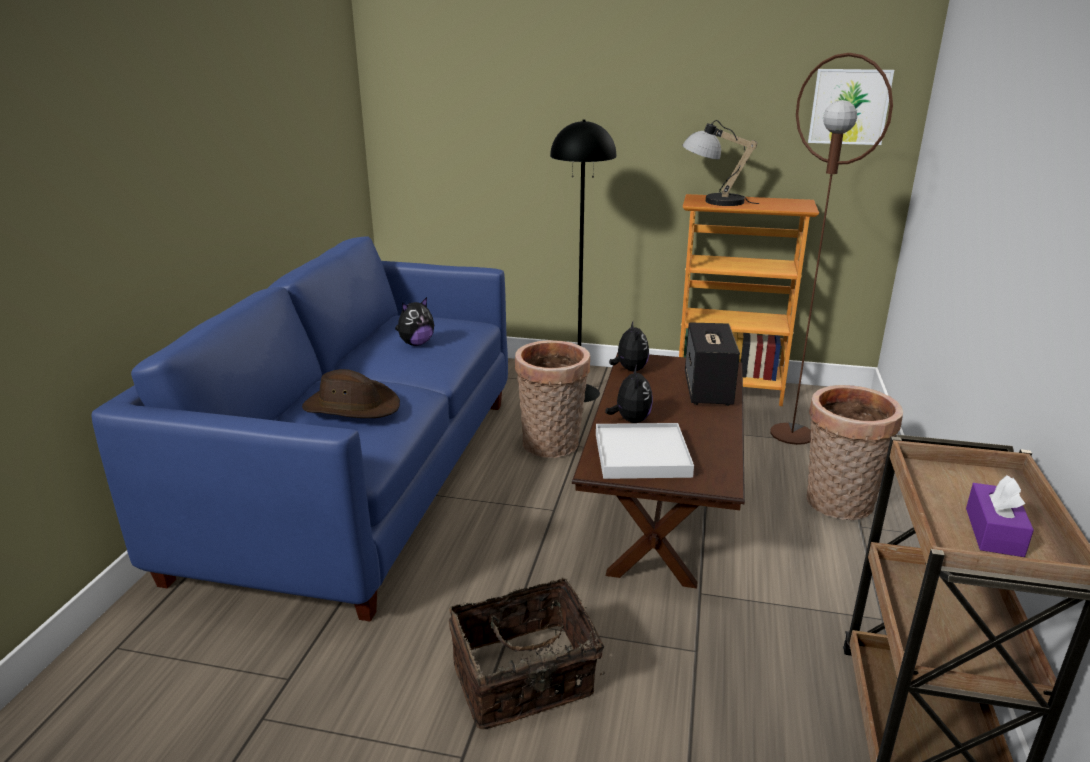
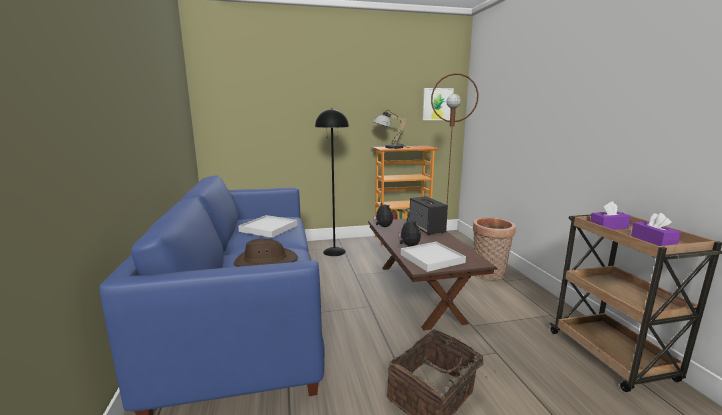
camera: 25 degrees left, 10 degrees down
(416, 343) = (268, 228): plush toy -> white tray
(552, 446) = (342, 277): basket -> none
(956, 477) = (608, 227): none -> purple tissue box

